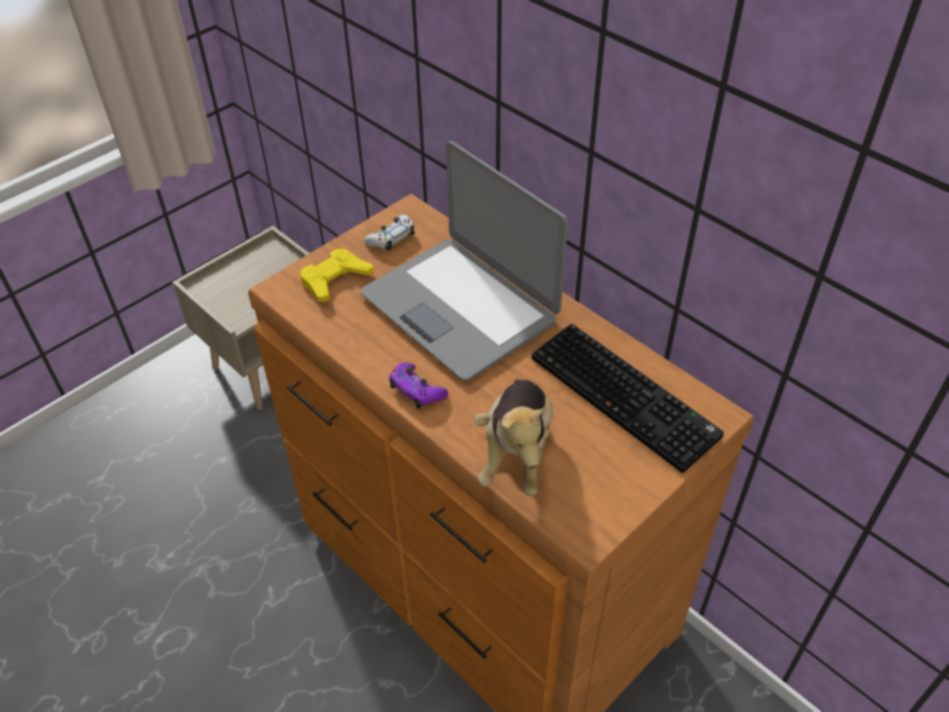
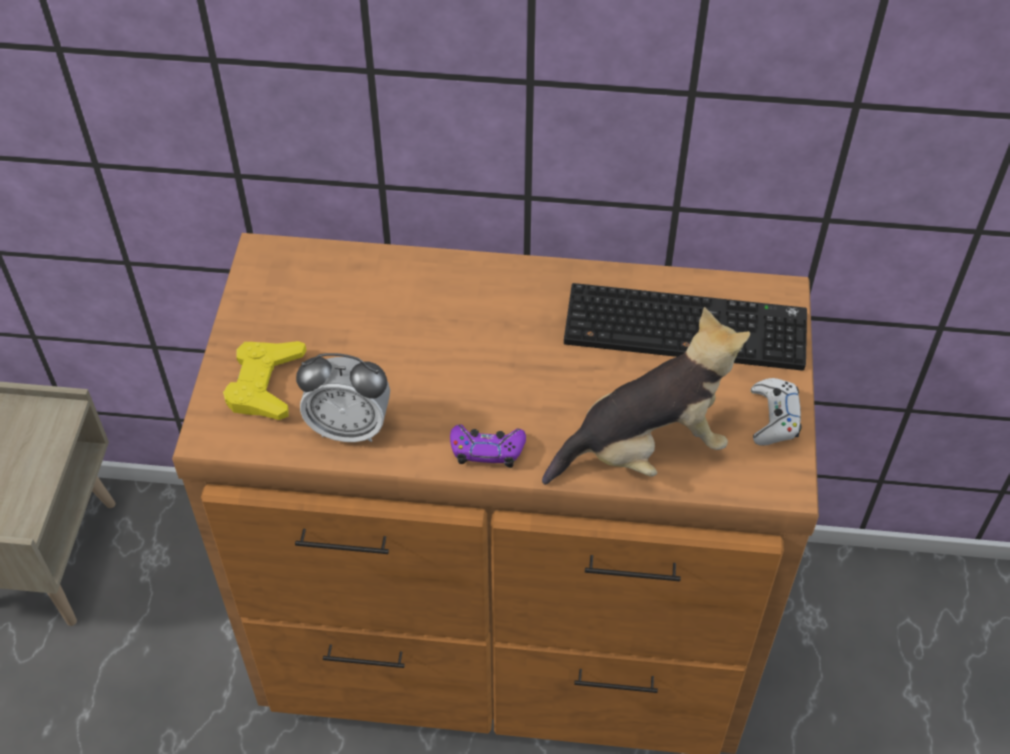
camera: 40 degrees left, 5 degrees up
(353, 329) = (349, 427): none -> alarm clock
(391, 238) = (277, 298): white game controller -> white game controller (774, 418)
(460, 307) = (437, 333): laptop -> none
(516, 452) = (646, 448): plush toy -> plush toy turned 75 degrees counterclockwise

